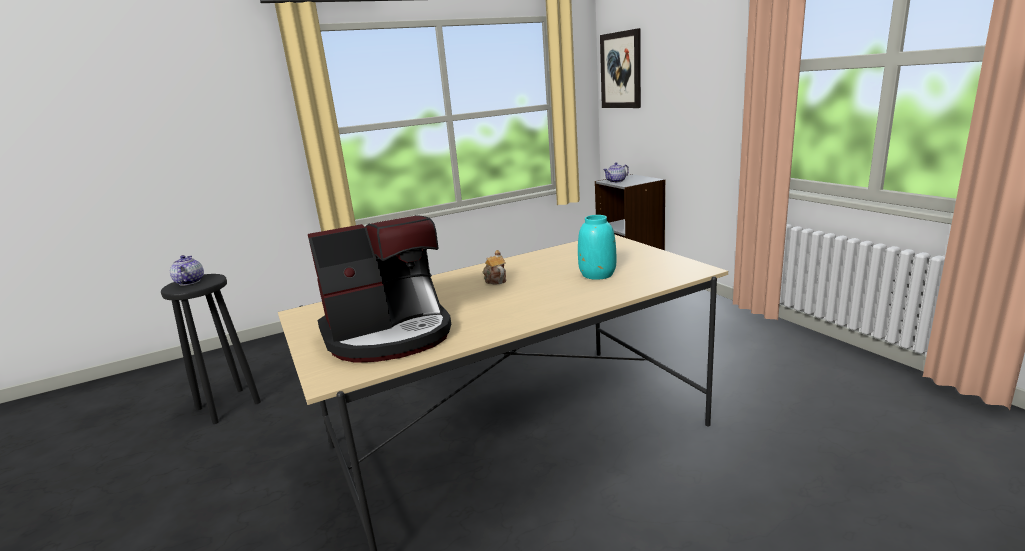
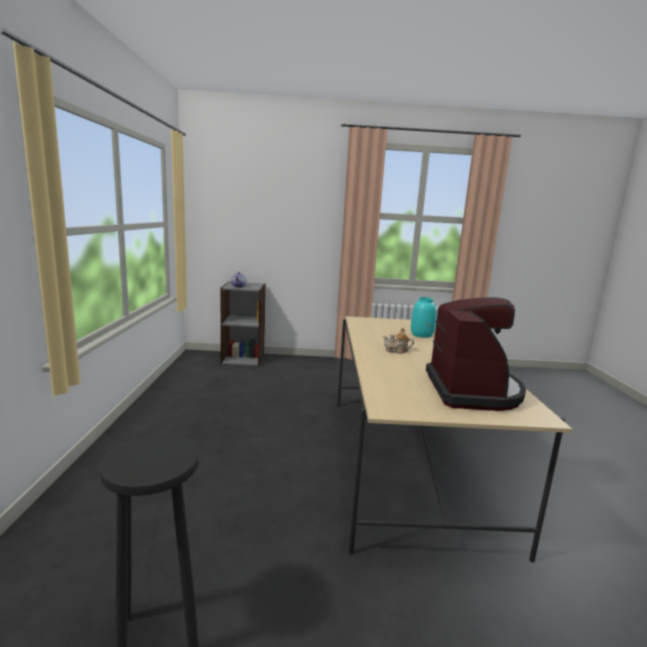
camera: 65 degrees left, 5 degrees down
(189, 282) = (139, 459): teapot -> none
(621, 70) = (214, 201): picture -> none

